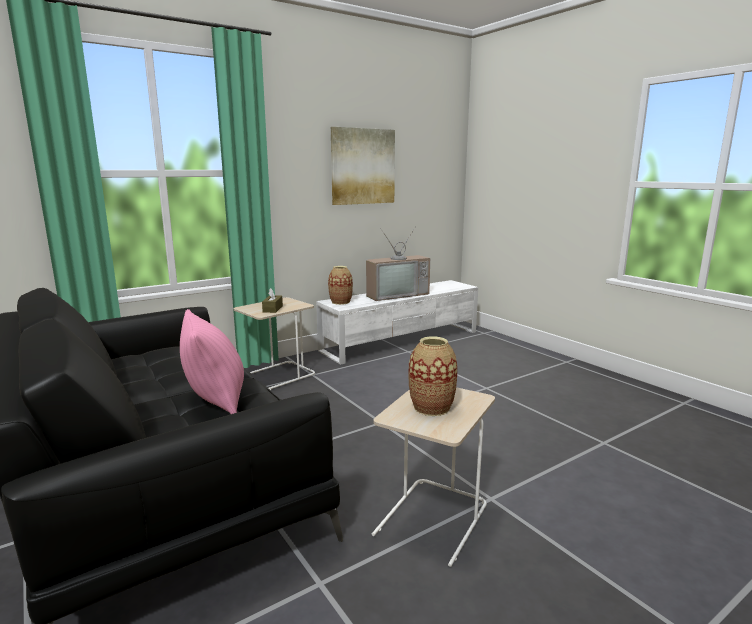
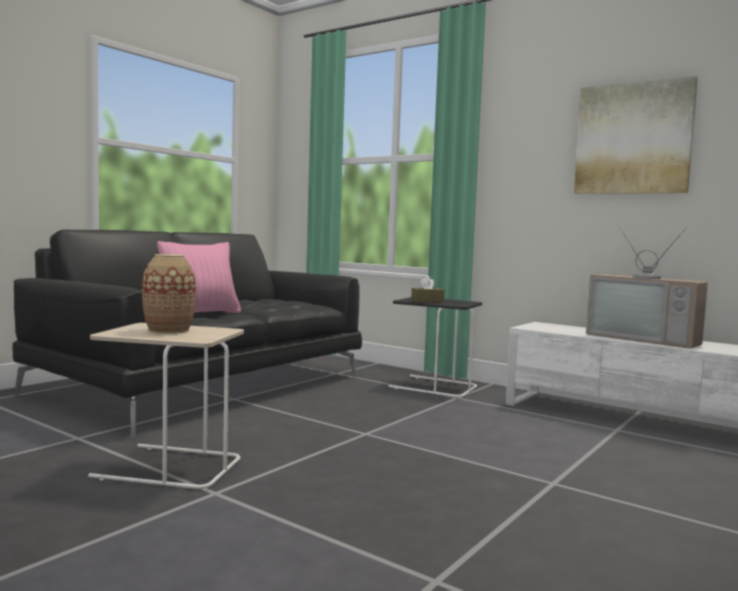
camera: 70 degrees right, 10 degrees down
(277, 376) = (432, 387): beige side table -> black side table
(340, 302) = (548, 326): vase -> none

